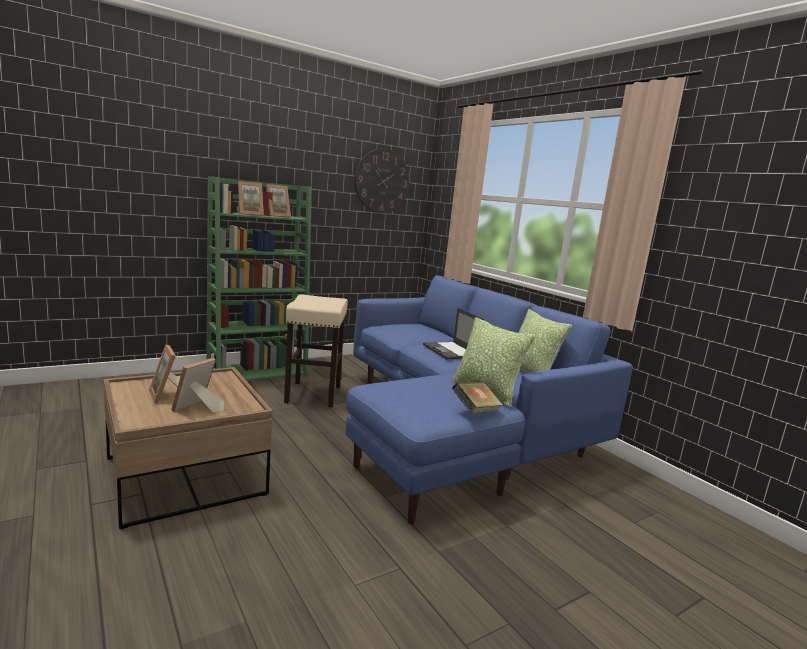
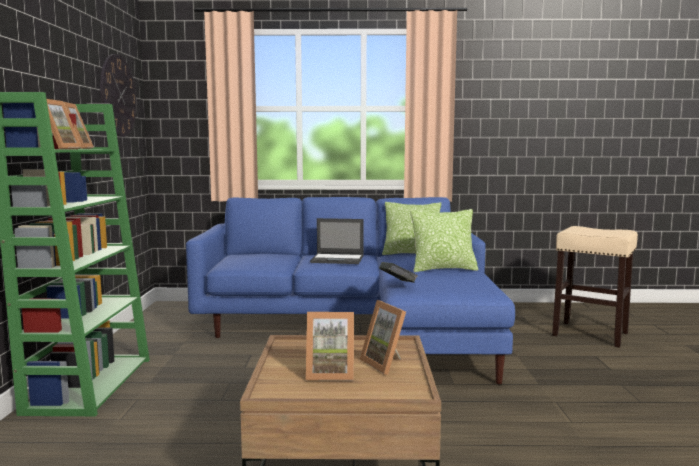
camera: 55 degrees left, 5 degrees down
(313, 394) = (209, 368): beige stool -> beige stool (591, 334)
(475, 411) = (480, 278): book -> book (397, 285)

